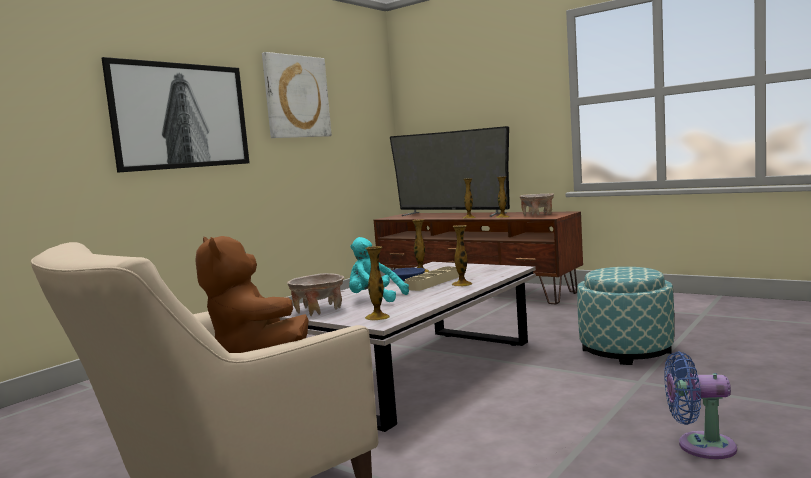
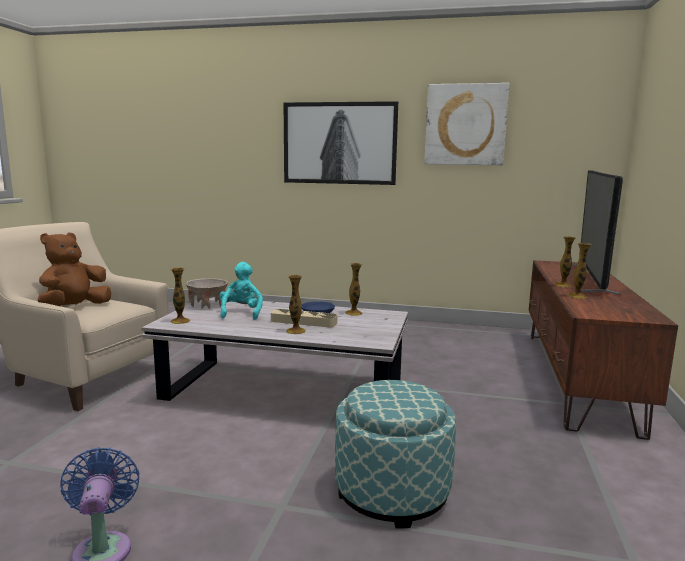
camera: 65 degrees right, 5 degrees up
(537, 214) = (613, 308): beige bowl -> none

